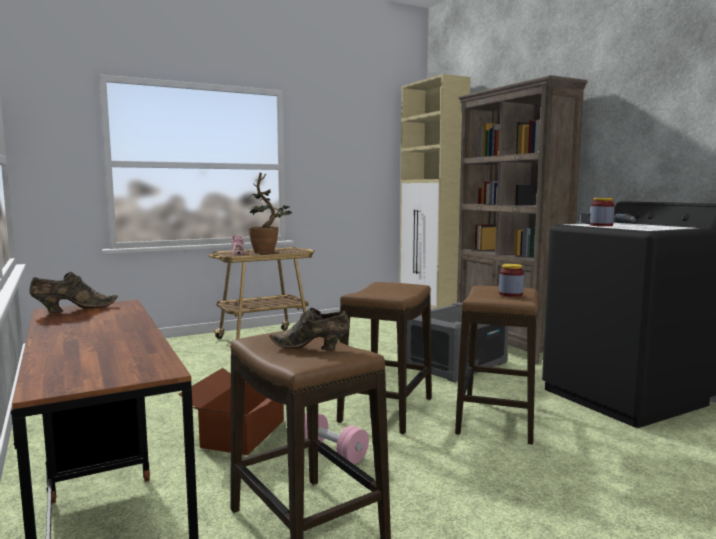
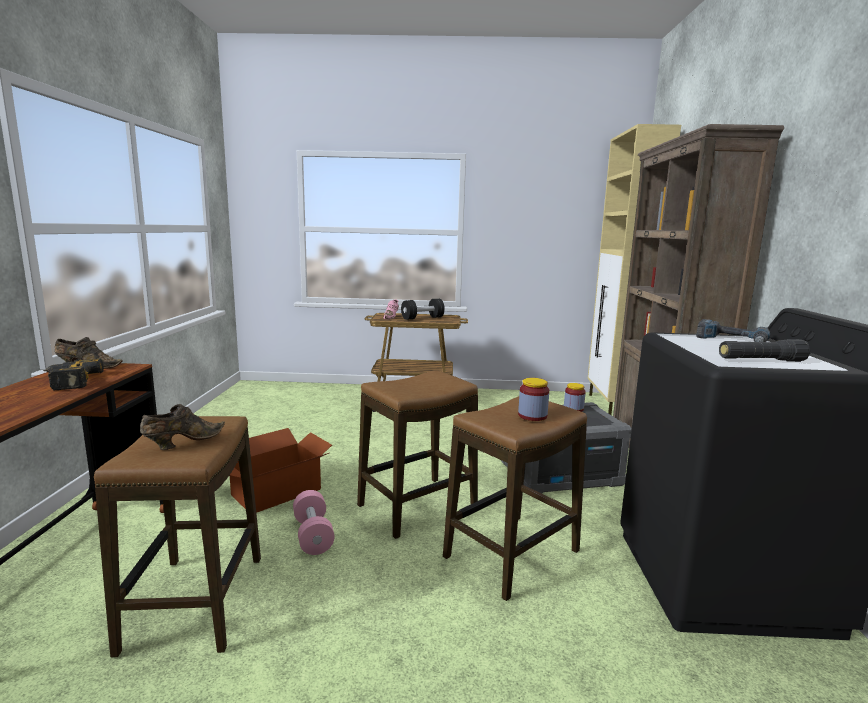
camera: 30 degrees right, 5 degrees up
(95, 320) = (67, 381): none -> power drill
(268, 251) = (422, 318): potted plant -> black dumbbell
(312, 348) = (183, 442): brown shoe -> brown shoe turned 90 degrees clockwise
(601, 225) = (701, 343): jar -> jar (573, 409)
(655, 228) = (761, 361): none -> black flashlight

